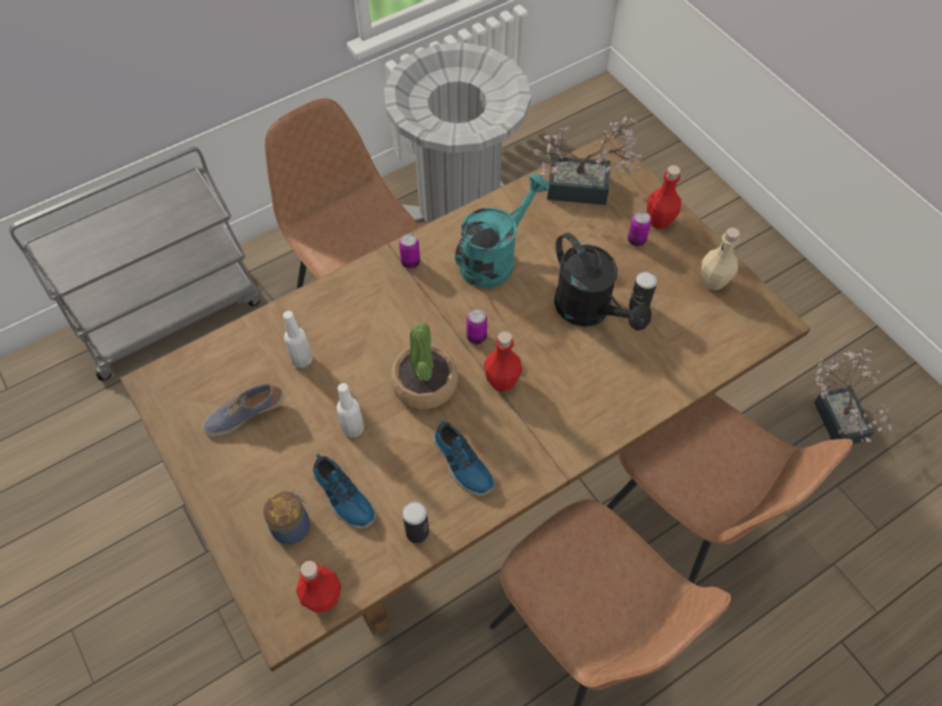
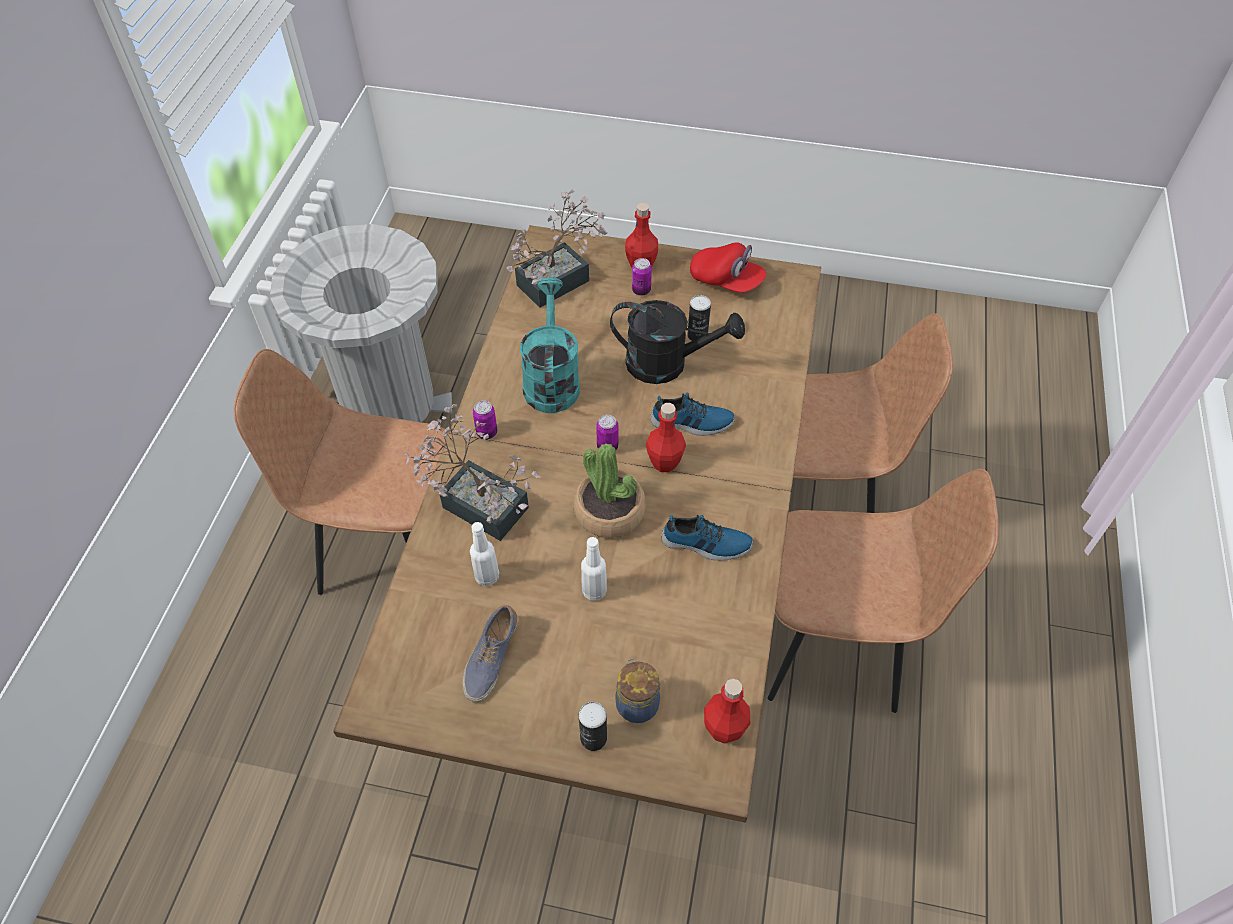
camera: 45 degrees left, 5 degrees down
(171, 314) = (201, 706): grey cart -> none
(342, 497) = (648, 646): shoe -> shoe (692, 422)
(417, 532) = (733, 619): can -> can (593, 738)
(713, 281) = (726, 280): beige bottle -> red cap
(837, 414) = (830, 348): potted plant -> potted plant (478, 502)

